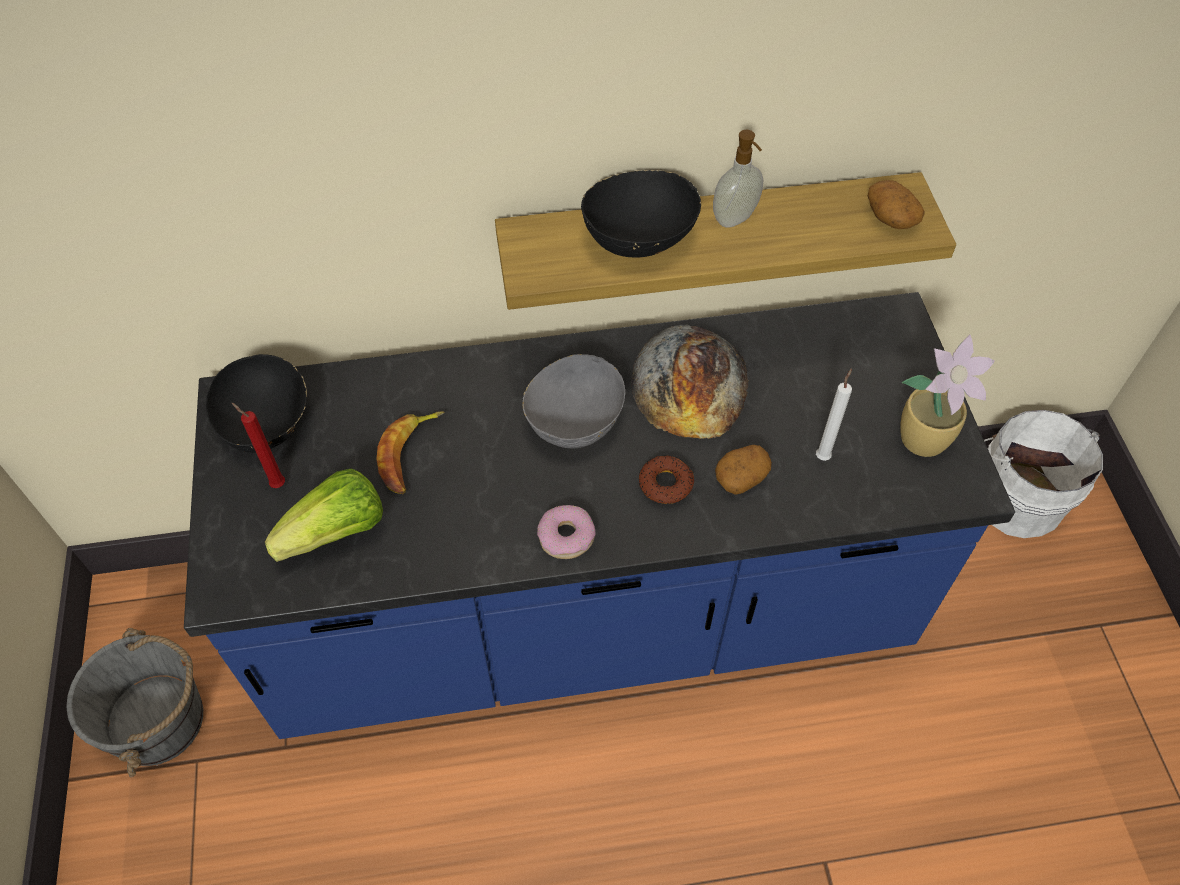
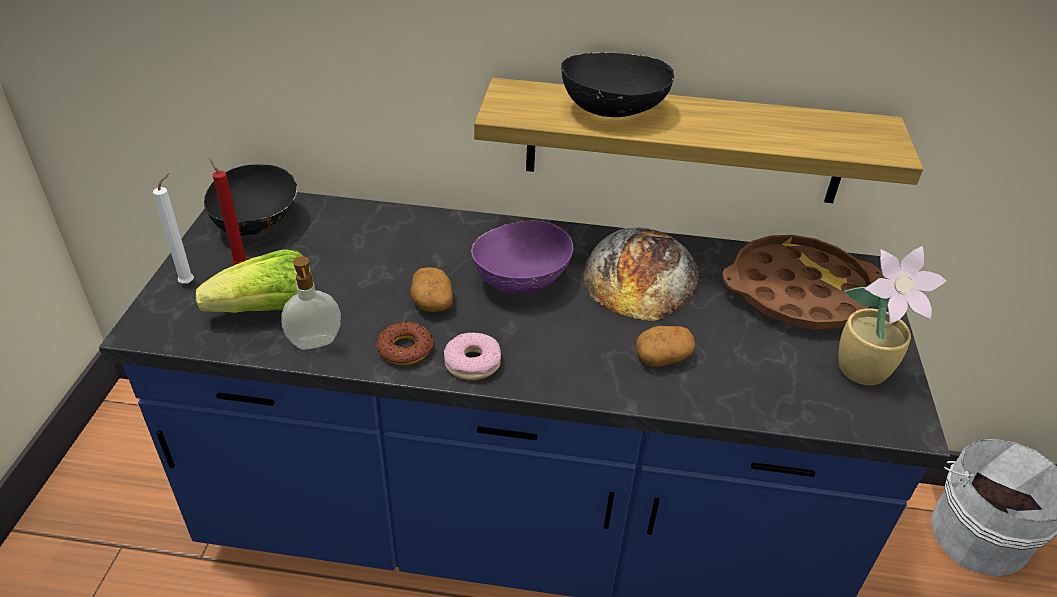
camera: 15 degrees right, 15 degrees down
(159, 720) = (109, 504): grey bucket -> none
(410, 455) = (363, 270): banana -> none
(574, 420) = (521, 279): grey bowl -> purple bowl
(665, 483) = (586, 345): donut -> donut (405, 348)
(735, 219) = (708, 114): soap dispenser -> soap dispenser (315, 343)
(823, 455) = (752, 359): white candle -> white candle (189, 282)
(844, 361) = (798, 292): none -> brown tray
(890, 217) = (860, 139): potato -> potato (431, 301)

